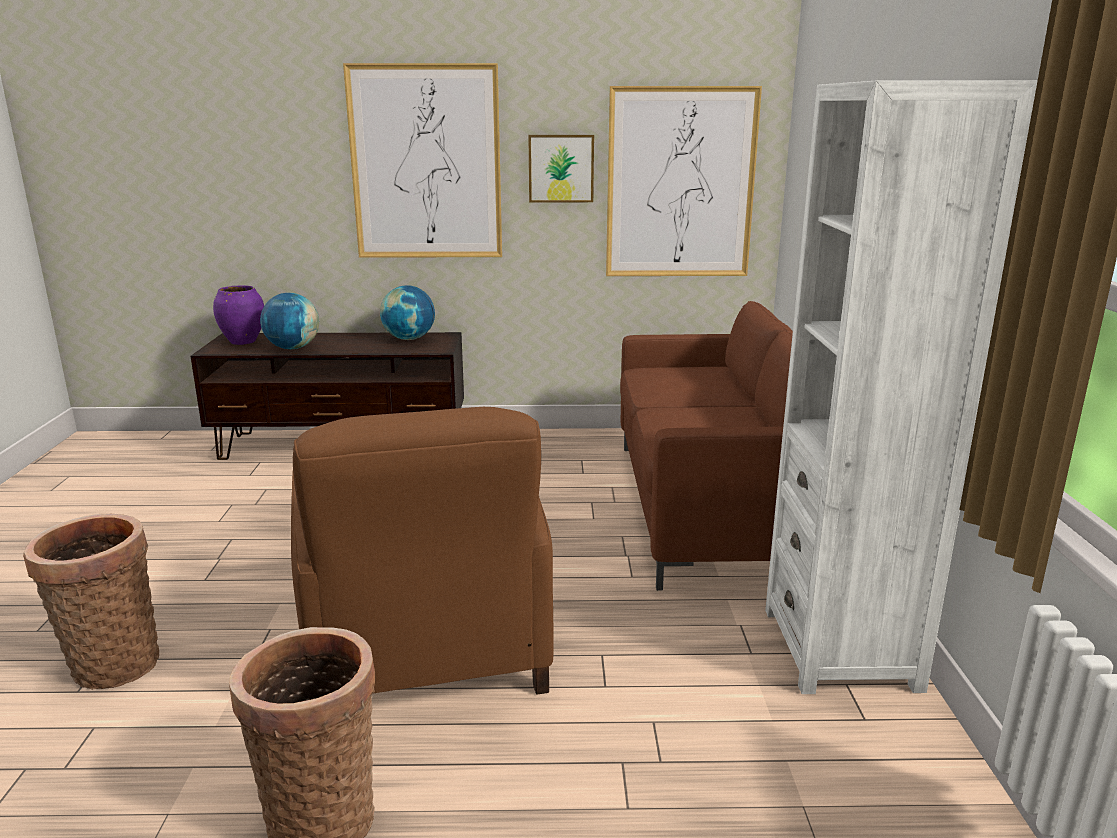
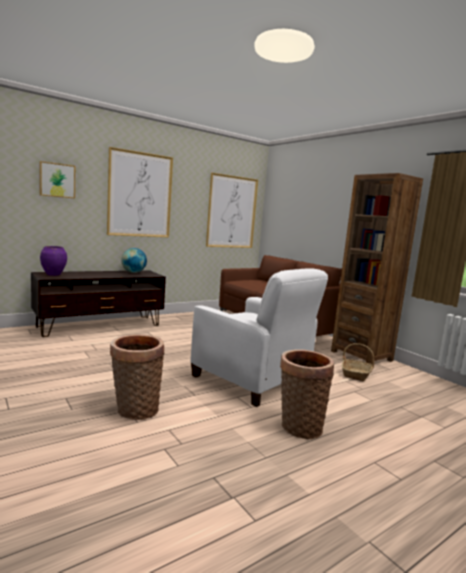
camera: 35 degrees left, 10 degrees down
(293, 348) = (87, 276): globe -> none
(426, 648) = (252, 379): brown armchair -> white armchair
(561, 168) = (192, 202): picture -> picture (57, 180)
(721, 708) = (356, 374): none -> basket
(840, 648) = (361, 356): white bookcase -> brown bookcase

